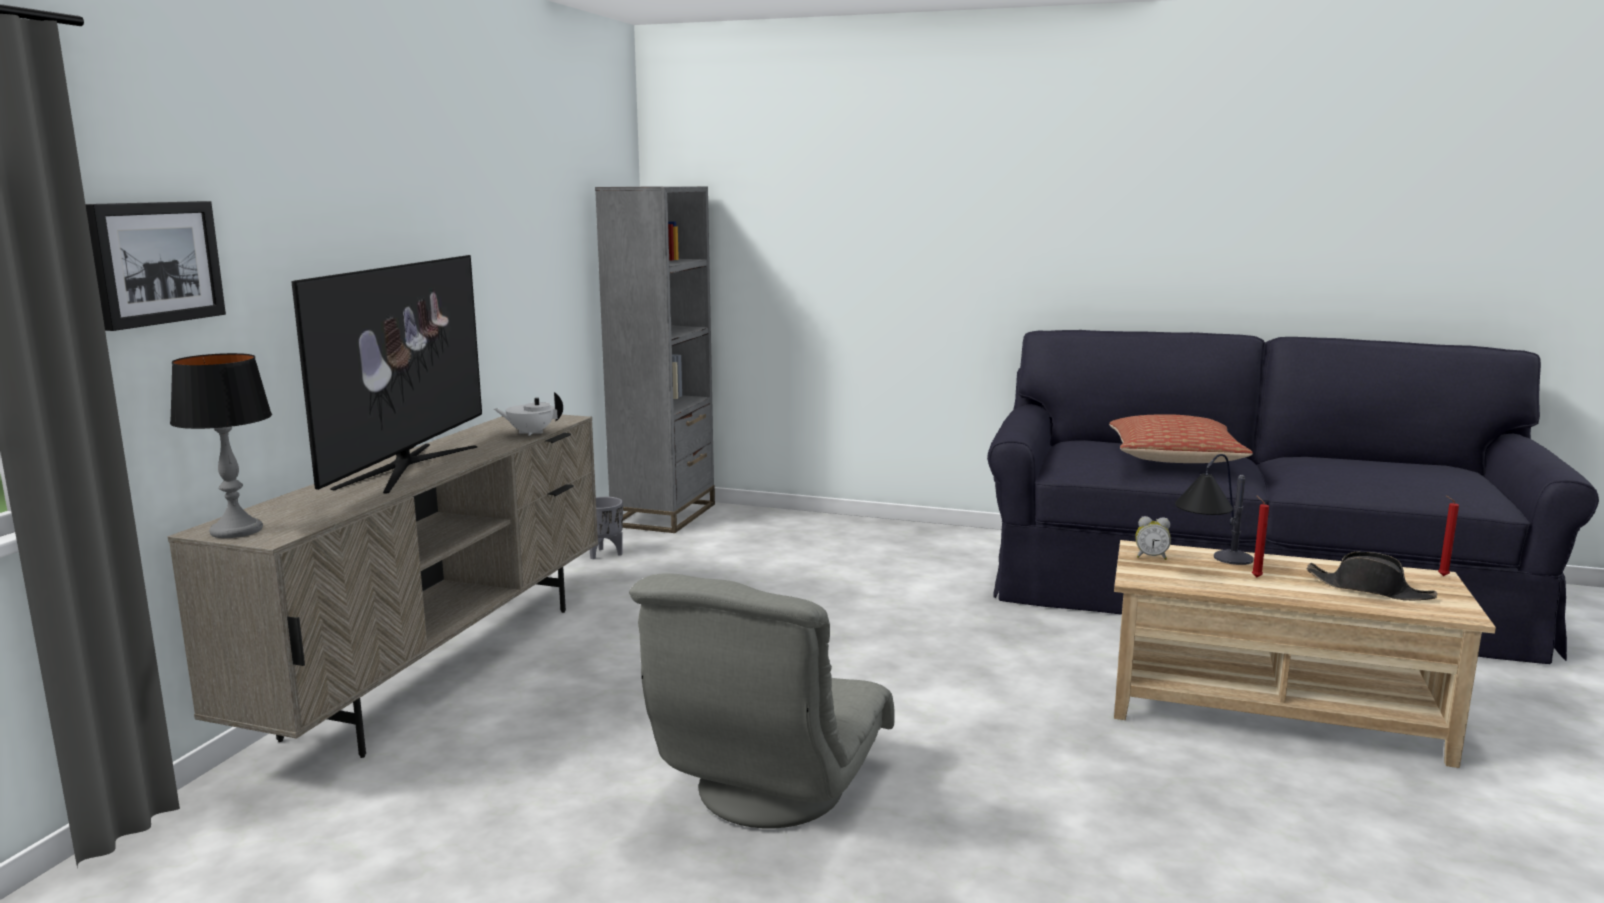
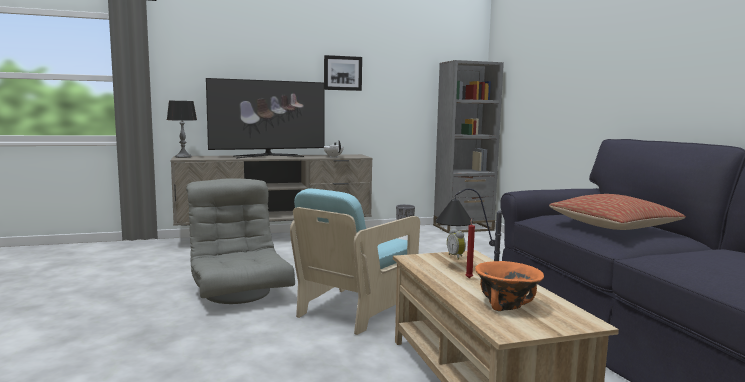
camera: 55 degrees right, 5 degrees down
(156, 263) = (185, 72): picture -> picture (342, 73)
(767, 789) = (239, 293): grey armchair -> grey armchair turned 75 degrees clockwise
(961, 708) = (355, 309): none -> turquoise armchair
(1369, 589) = (506, 305): black hat -> orange bowl
(1441, 576) = (593, 324): red candle -> none

